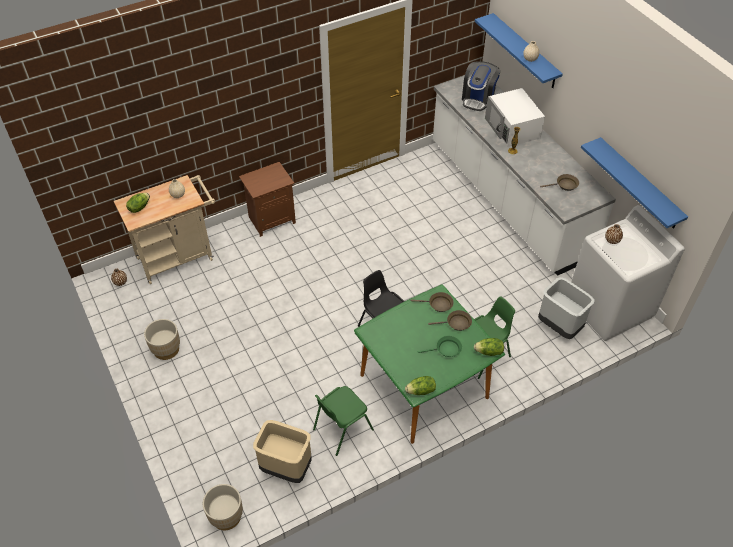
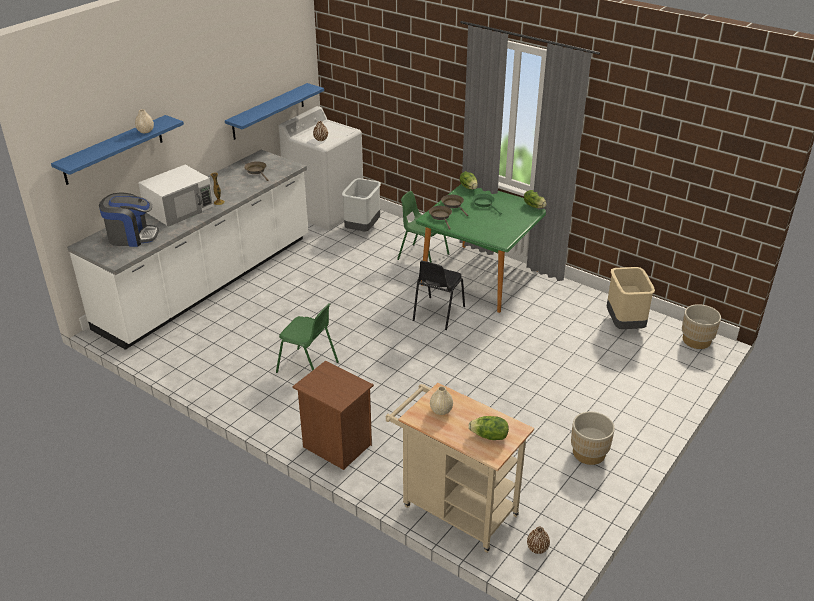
camera: 115 degrees left, 15 degrees down
(342, 429) = (561, 307): green chair -> green chair (308, 367)

